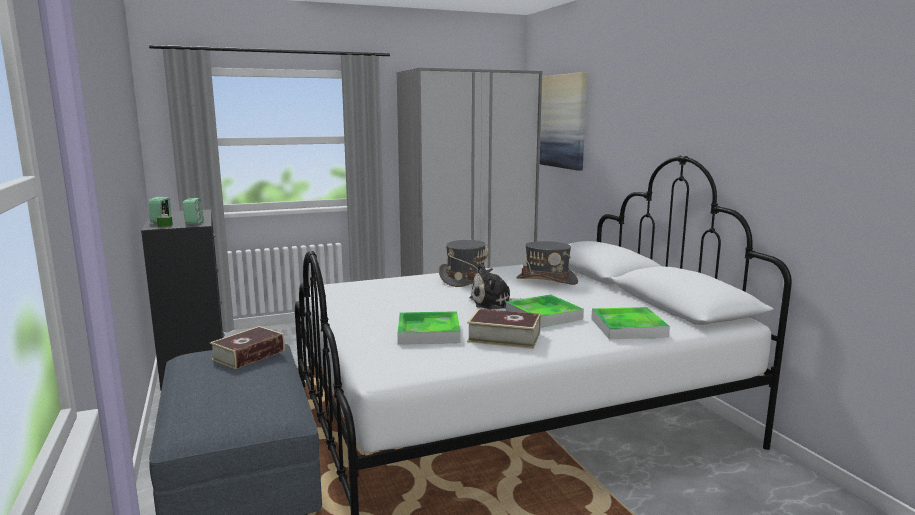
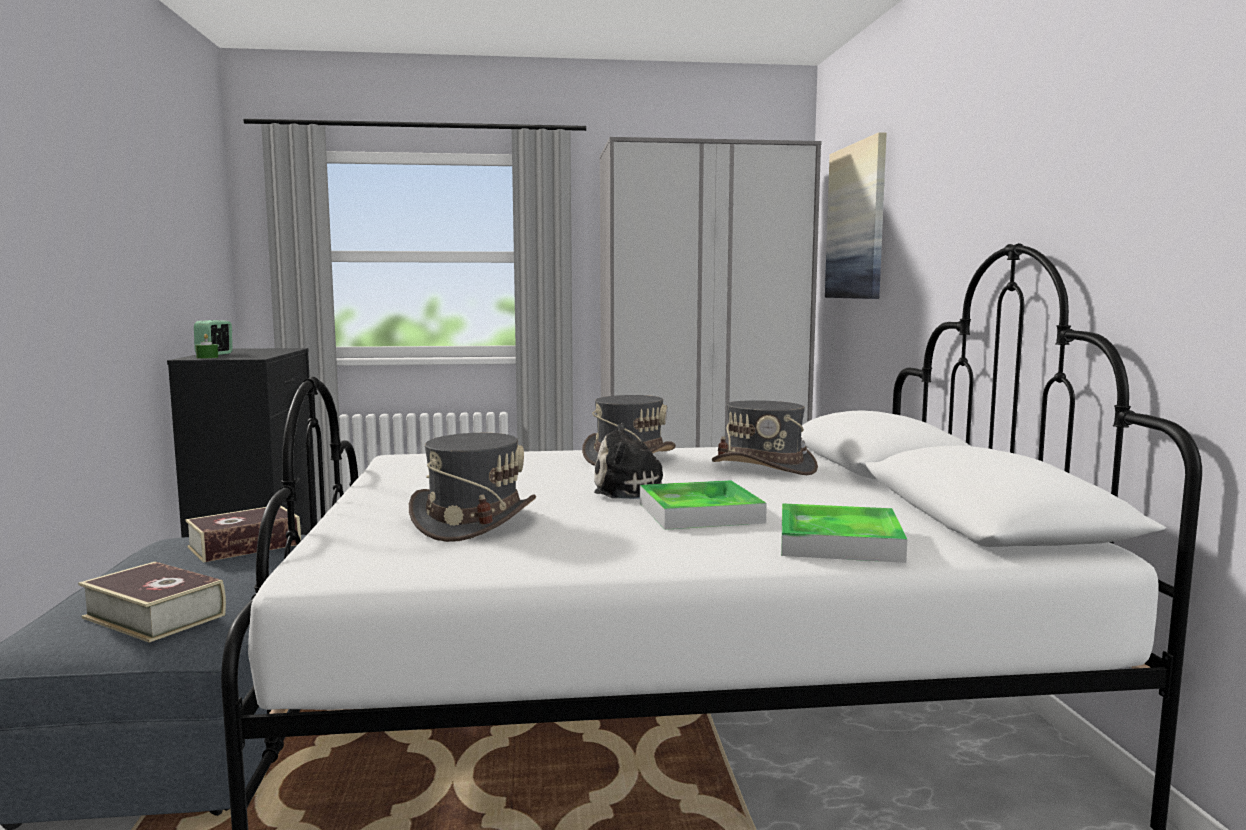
camera: 15 degrees right, 5 degrees down
(194, 222) = (250, 356): alarm clock -> none
(428, 332) = (473, 521): tray -> grey hat
(504, 337) = (591, 538): book -> book (154, 616)

